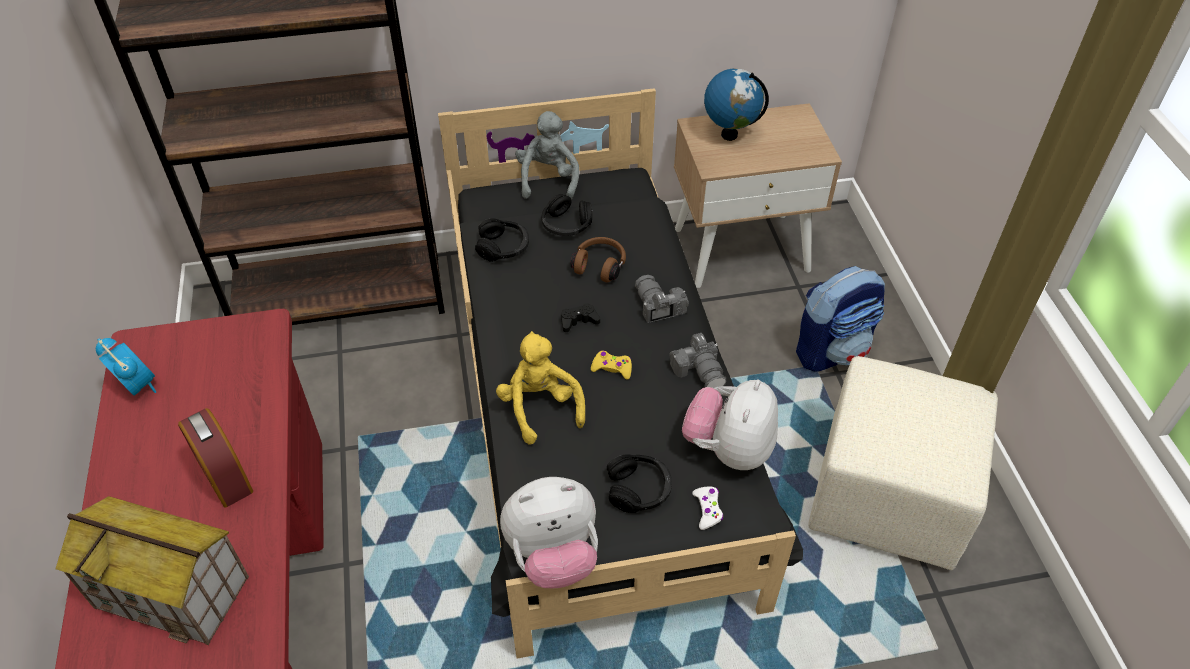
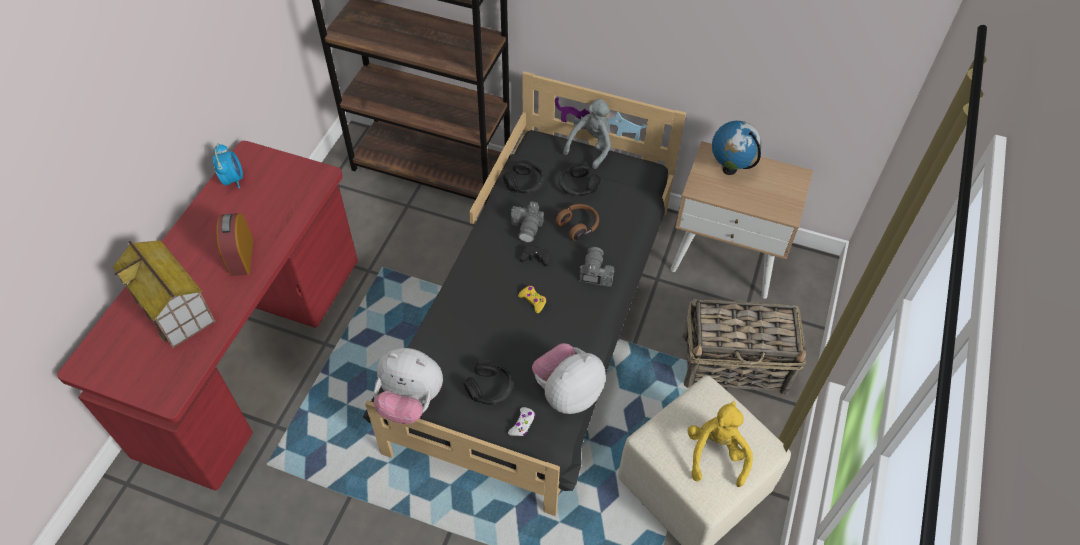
camera: 30 degrees right, 5 degrees up
(540, 407) = (469, 304): yellow plush toy -> yellow plush toy (716, 453)
(700, 371) = (589, 331): camera -> camera (527, 227)
(832, 350) = (735, 364): backpack -> basket

